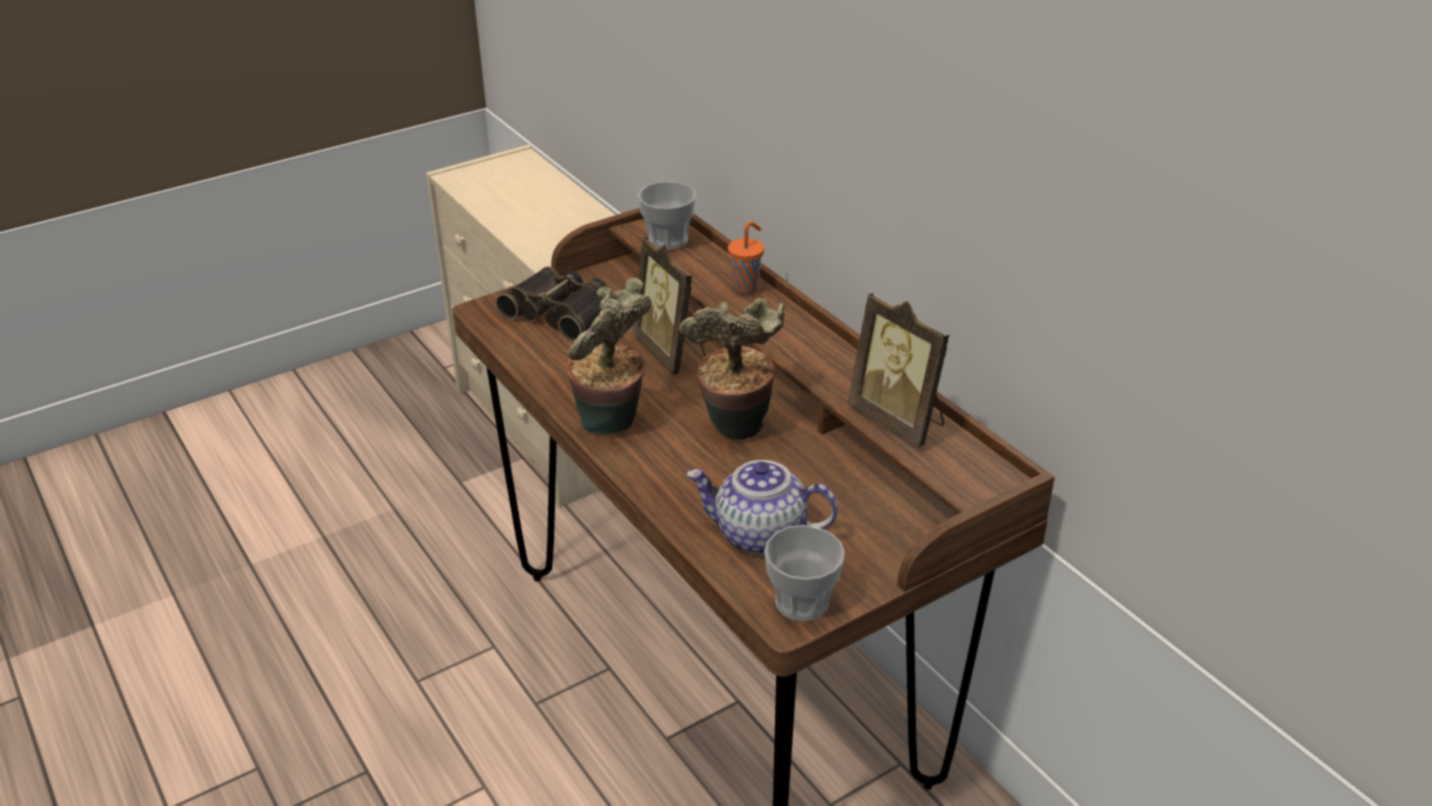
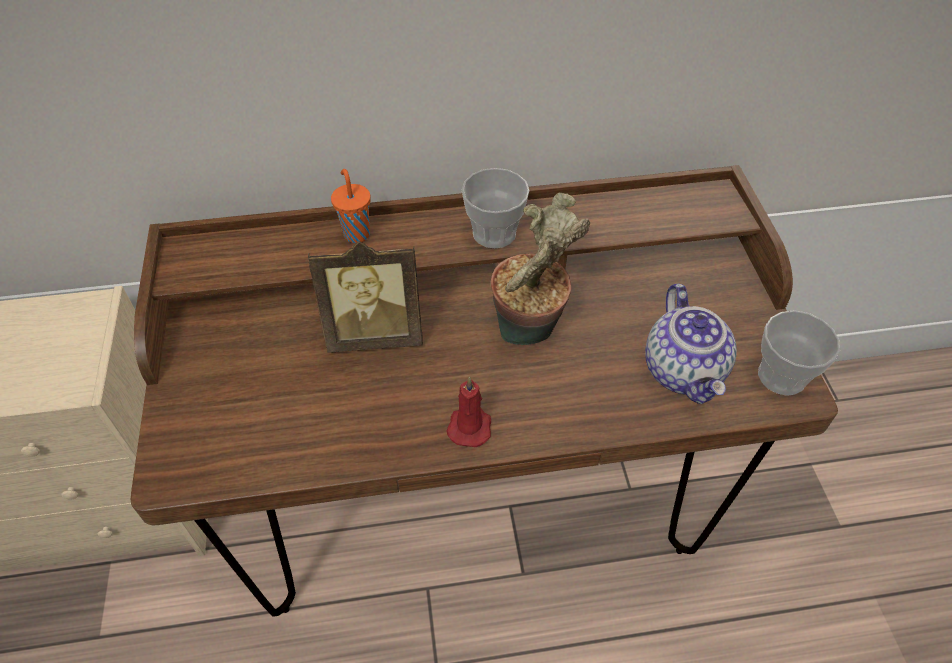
camera: 65 degrees left, 15 degrees up
(562, 312) = (234, 400): binoculars -> none
(612, 426) = (470, 425): potted plant -> red candle
(668, 240) = (223, 257): cup -> cup (494, 233)
(759, 534) = (684, 371): teapot -> teapot turned 45 degrees counterclockwise
(899, 420) = (622, 216): picture frame -> none

